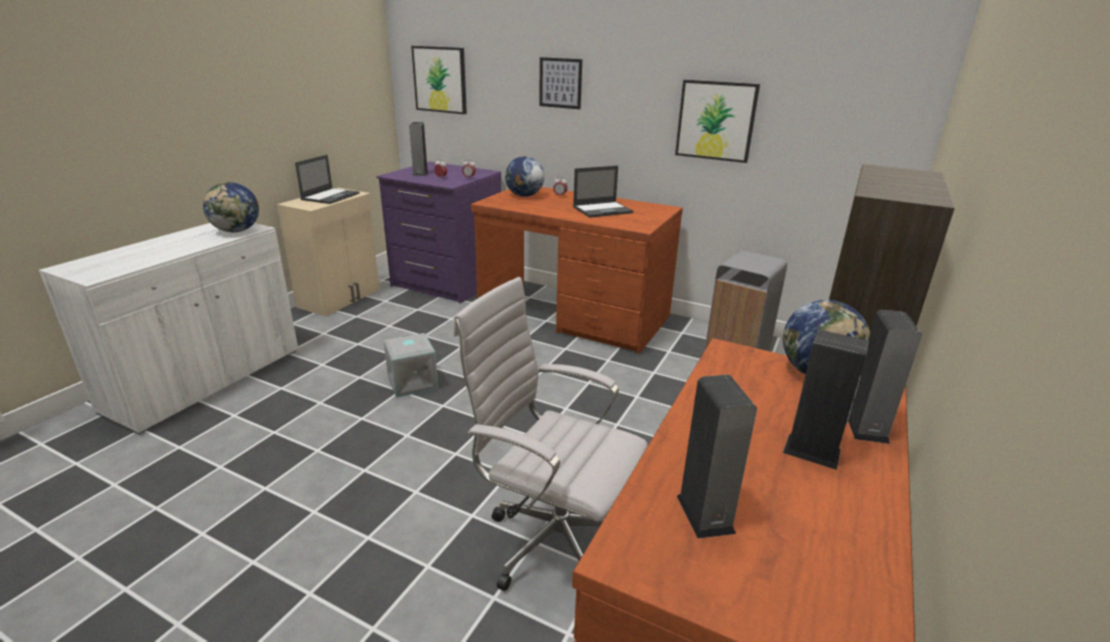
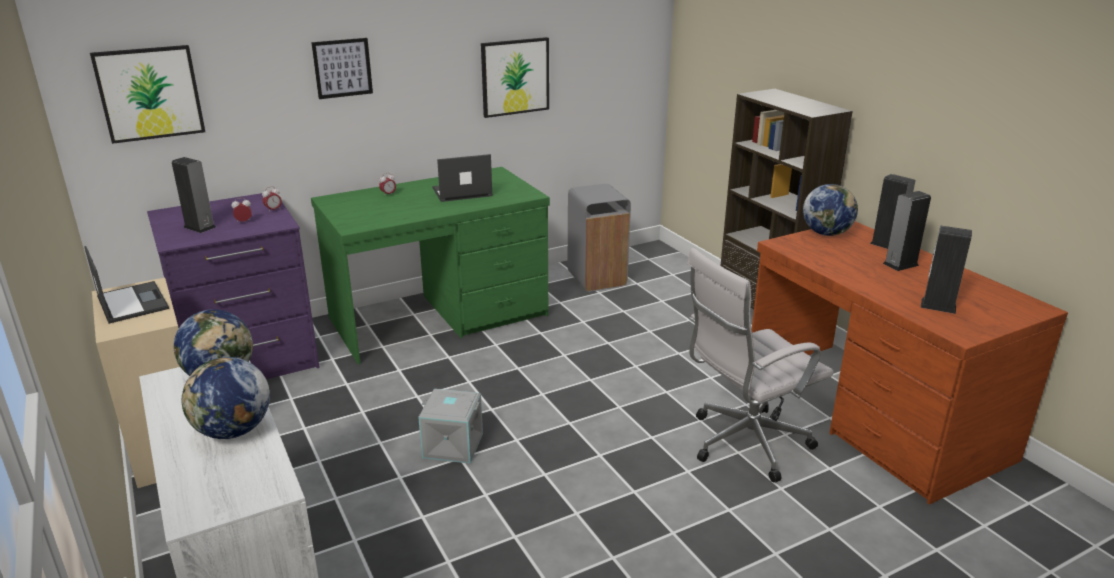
camera: 55 degrees left, 0 degrees up
(524, 196) = (359, 207): globe -> globe (233, 431)
(573, 315) = (440, 317): brown desk -> green desk
(603, 210) = (461, 192): laptop -> laptop turned 120 degrees counterclockwise

